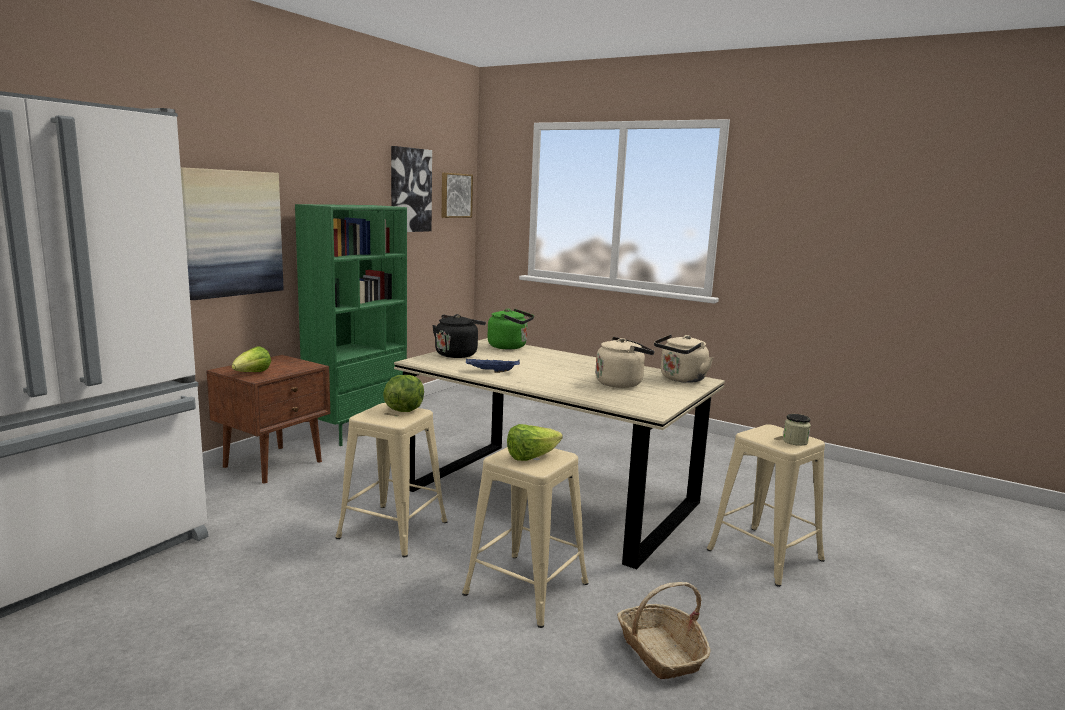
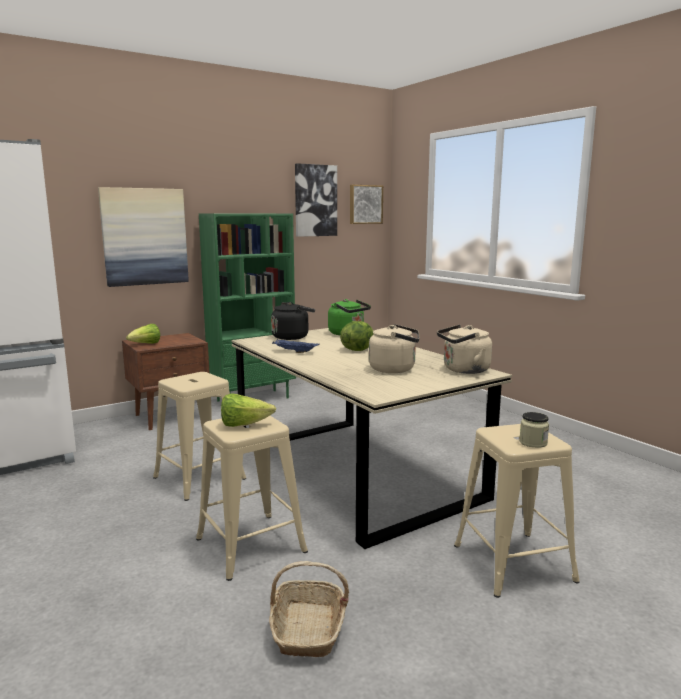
camera: 25 degrees right, 0 degrees up
(404, 410) = (206, 378): lettuce -> lettuce (357, 350)

